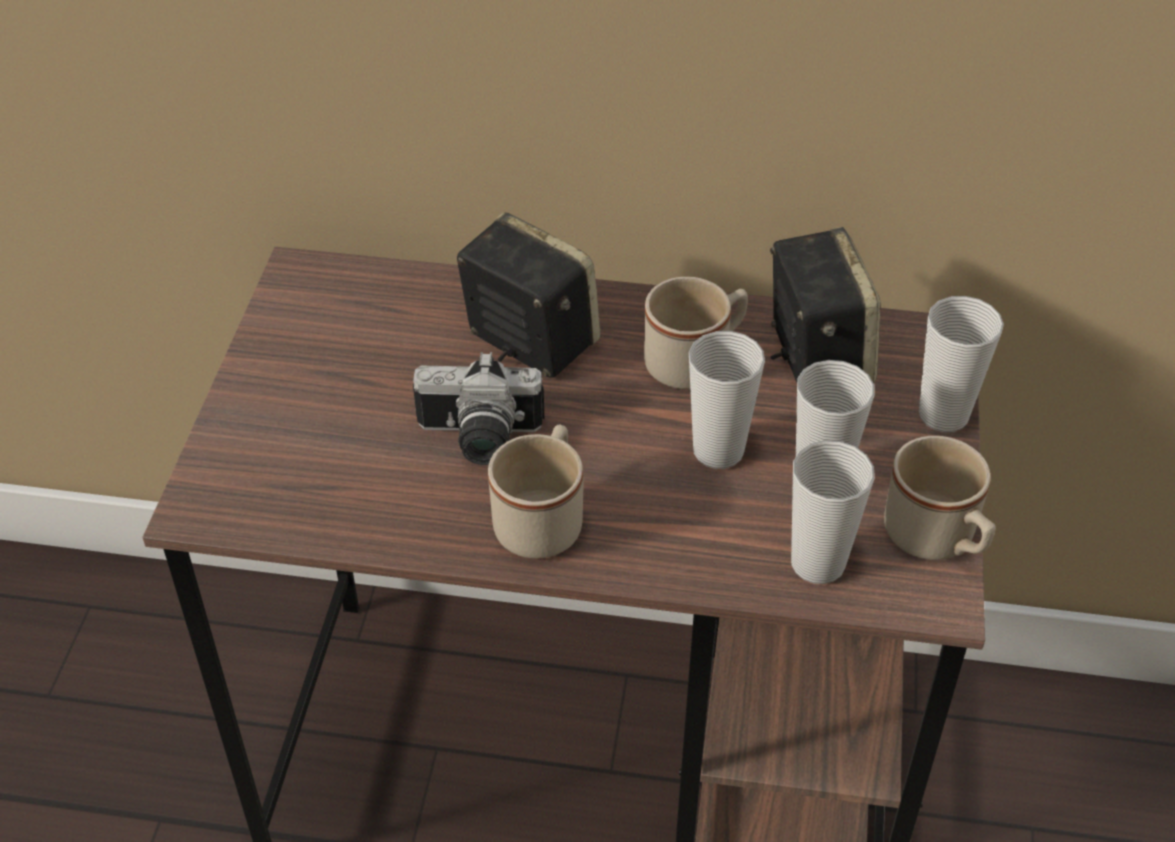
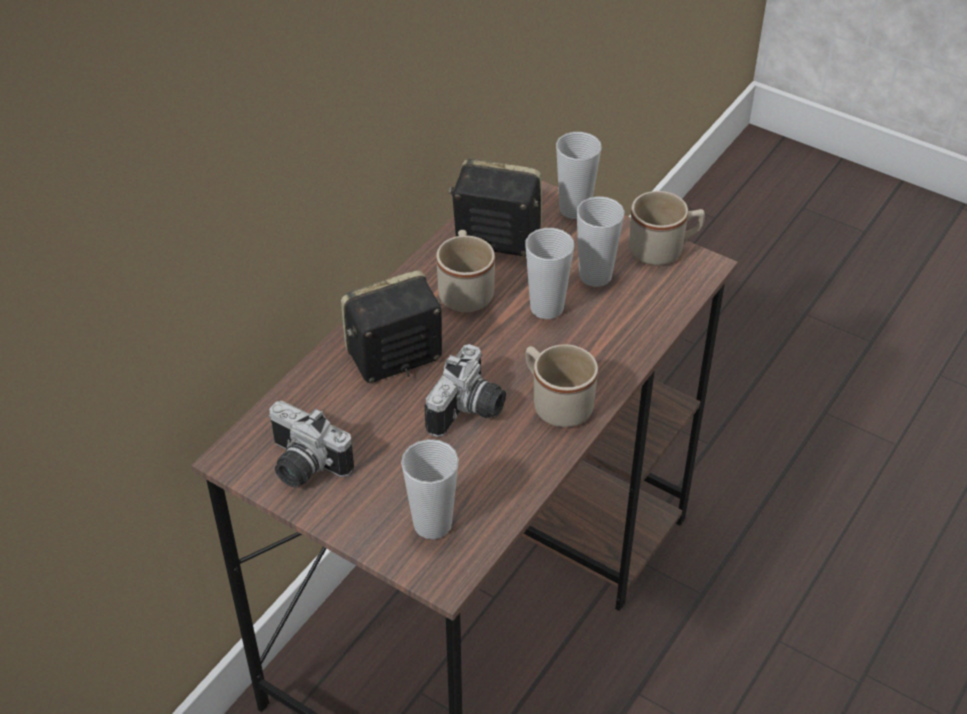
camera: 65 degrees left, 0 degrees up
(312, 329) = (302, 466): none -> camera
(817, 563) = (655, 301): cup -> cup (432, 524)

